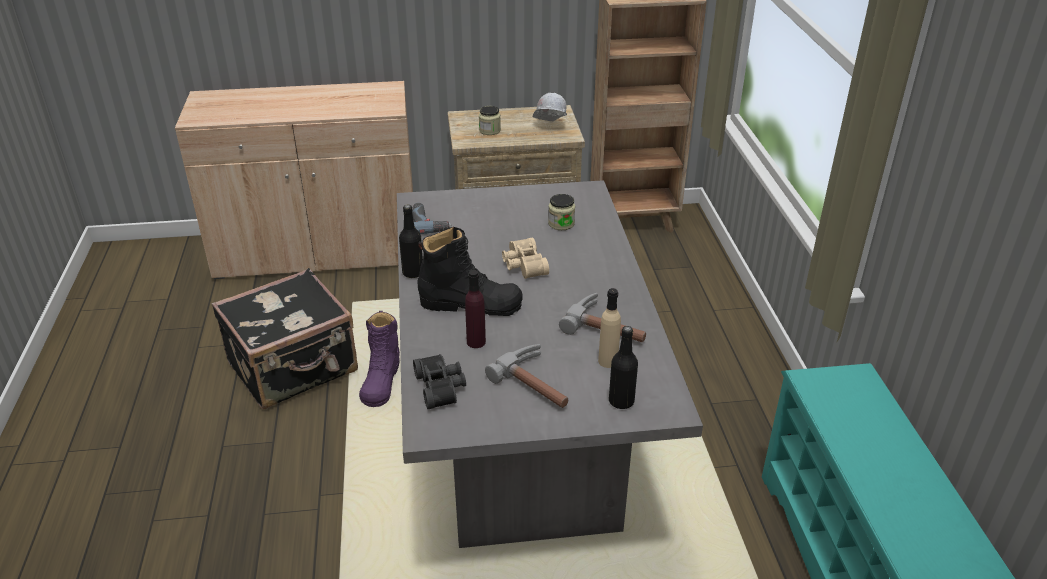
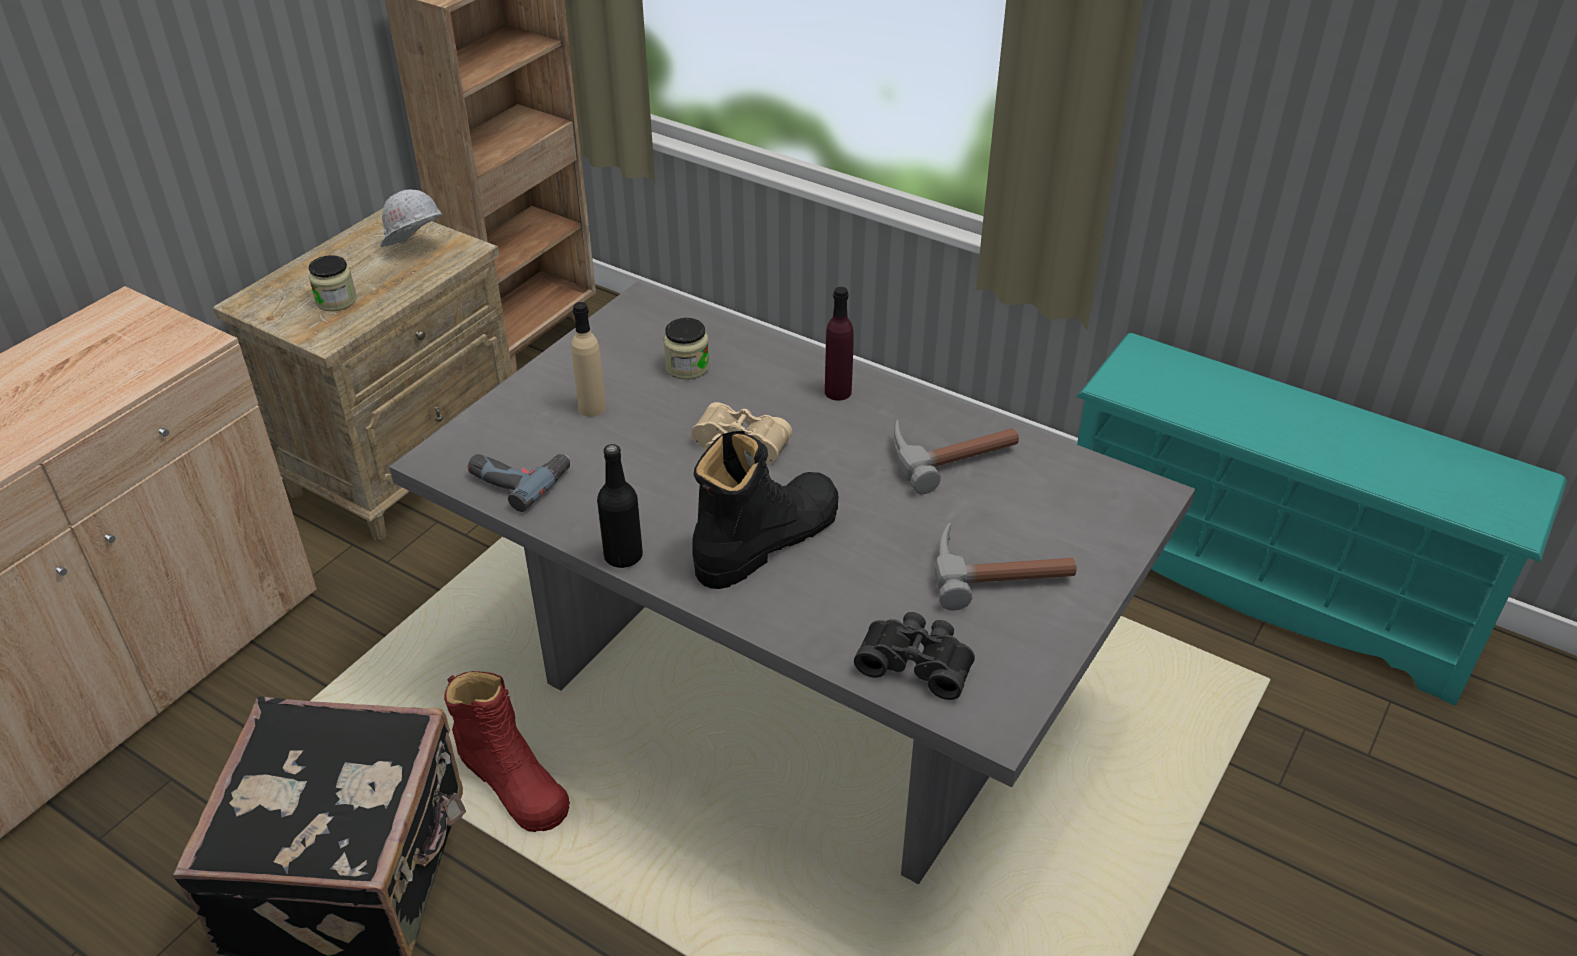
camera: 50 degrees left, 5 degrees up
(381, 380) = (513, 782): purple boot -> red boot
(476, 342) = (855, 580): purple bottle -> purple bottle (838, 392)
(608, 361) = (1015, 492): beige bottle -> beige bottle (592, 408)
(621, 401) = (1098, 524): black bottle -> none

